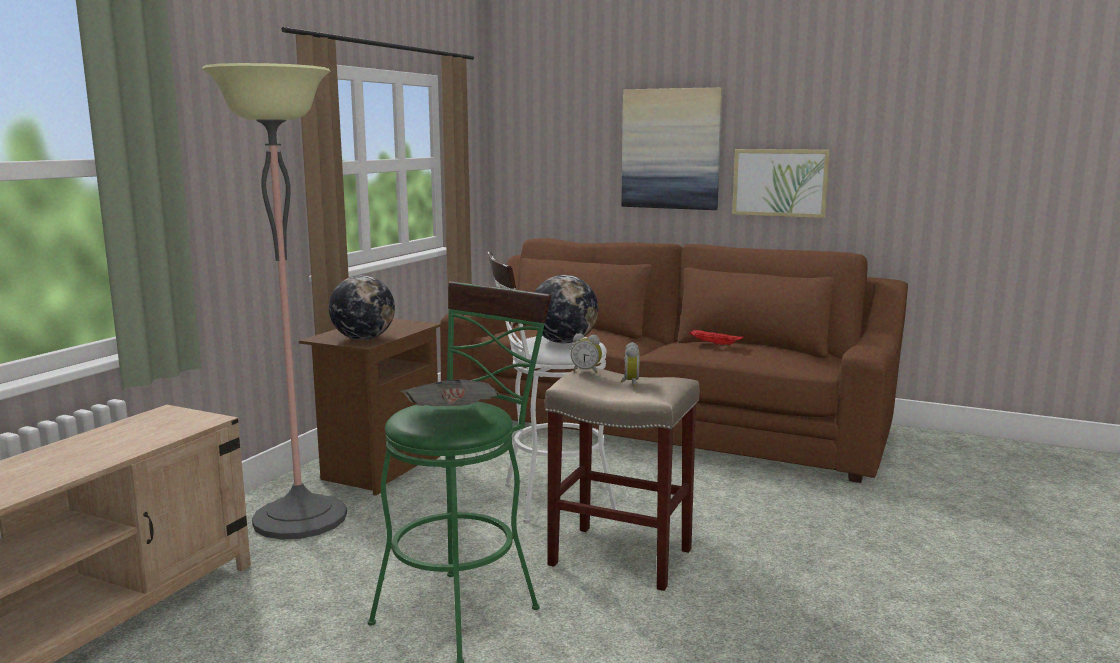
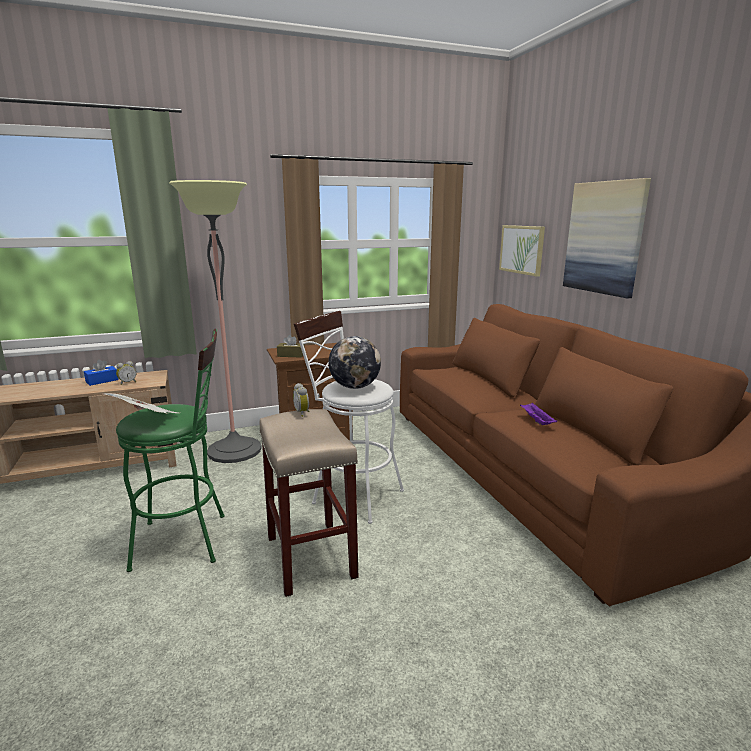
camera: 45 degrees right, 5 degrees up
(97, 442) = (102, 381): none -> blue tissue box
(363, 339) = (291, 355): globe -> brown tissue box
(629, 383) = (302, 431): alarm clock -> alarm clock (127, 383)
(714, 345) = (536, 421): red tray -> purple tray
(780, 182) = (689, 277): picture -> picture (522, 249)

